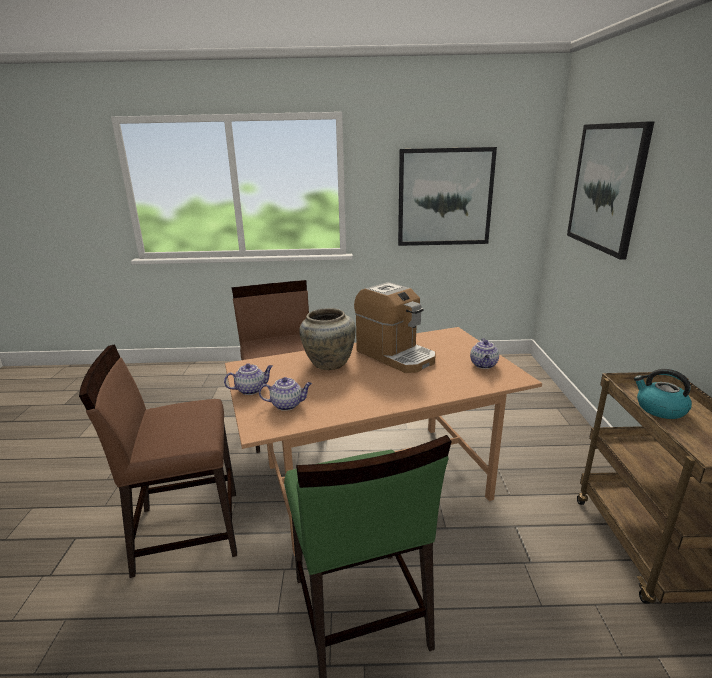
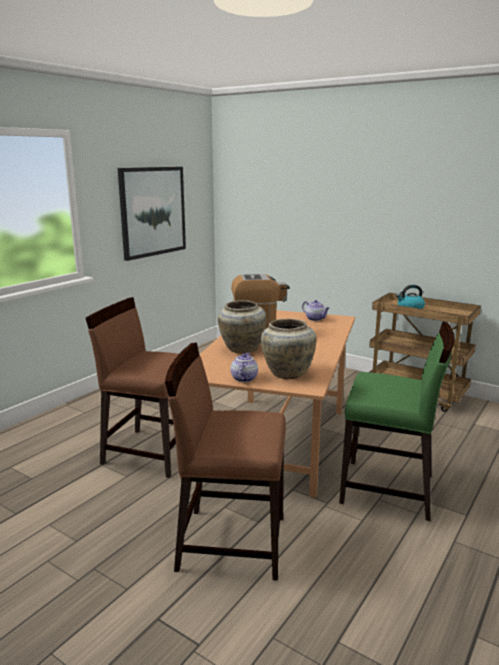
camera: 55 degrees left, 5 degrees down
(186, 530) = (230, 541): brown chair -> brown chair turned 75 degrees clockwise
(287, 405) = (287, 373): teapot -> beige vase
(606, 187) = (285, 193): picture -> none

